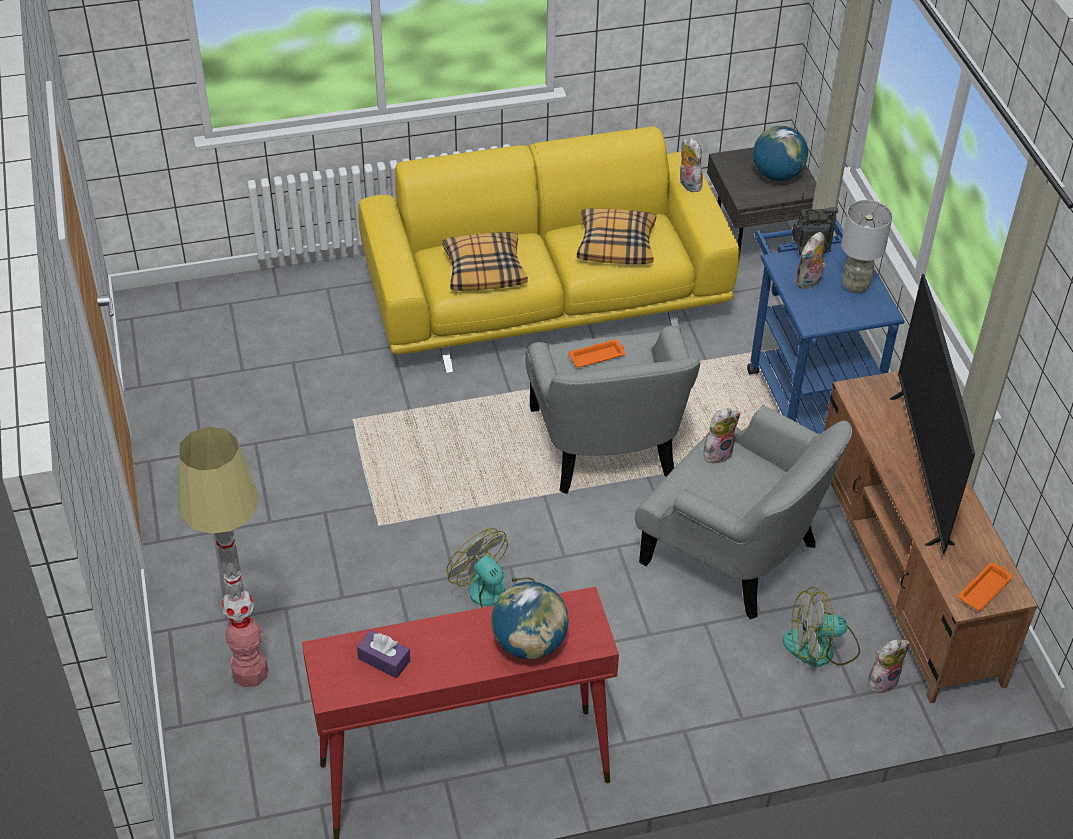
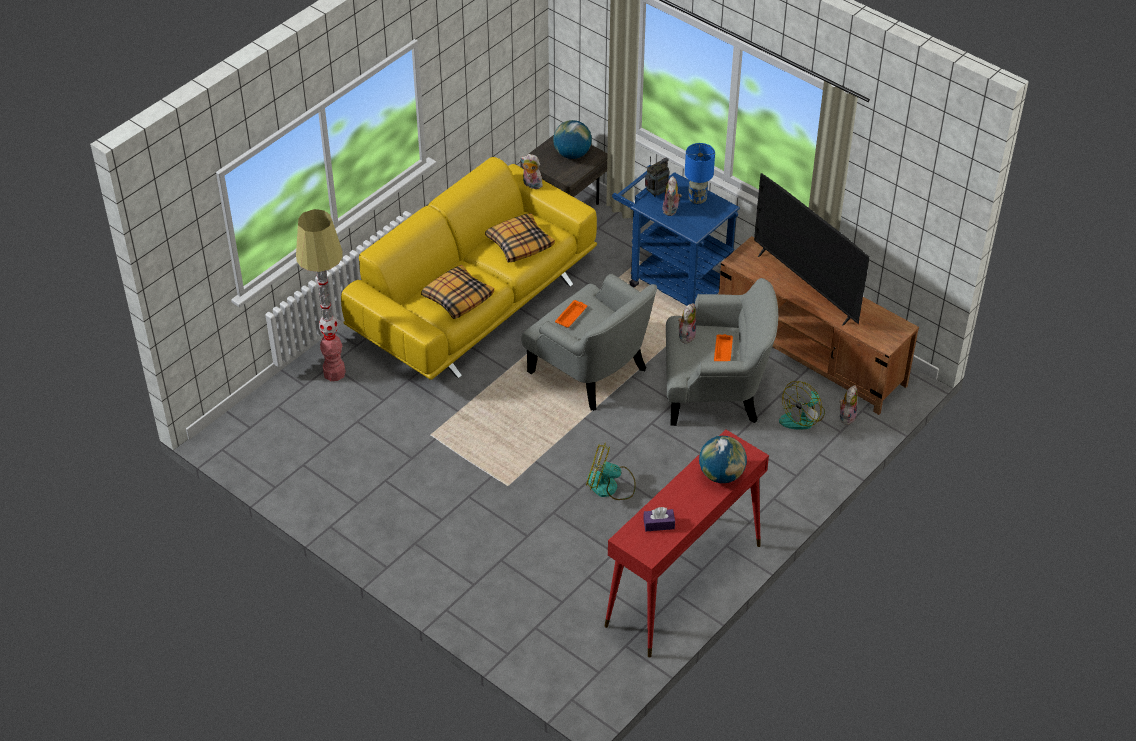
camera: 35 degrees left, 0 degrees up
(250, 672) = (517, 604): floor lamp -> floor lamp (334, 373)
(855, 285) = (697, 199): grey table lamp -> blue table lamp
(985, 589) = (888, 332): orange tray -> orange tray (723, 350)

